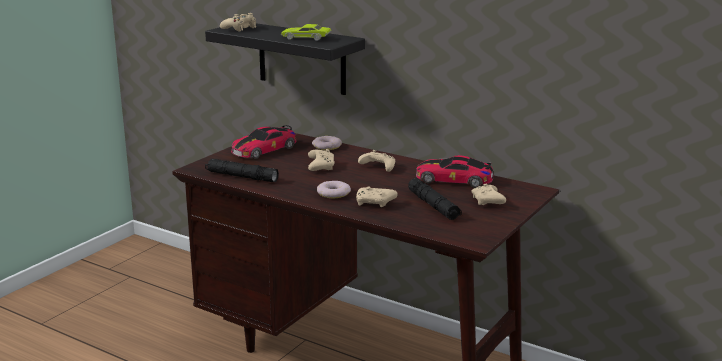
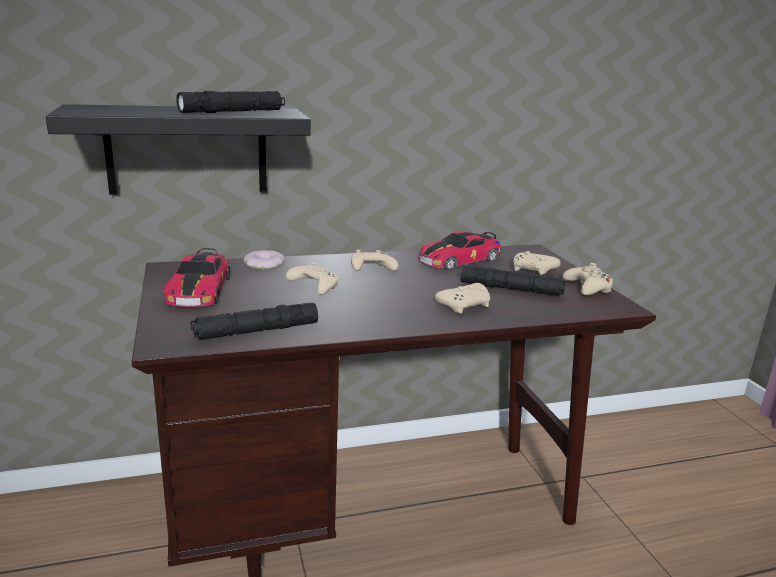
camera: 50 degrees left, 0 degrees up
(240, 28) = (96, 110): beige game controller -> beige game controller (587, 288)
(306, 38) = (233, 112): green toy car -> black flashlight
(333, 193) = (403, 311): donut -> none

